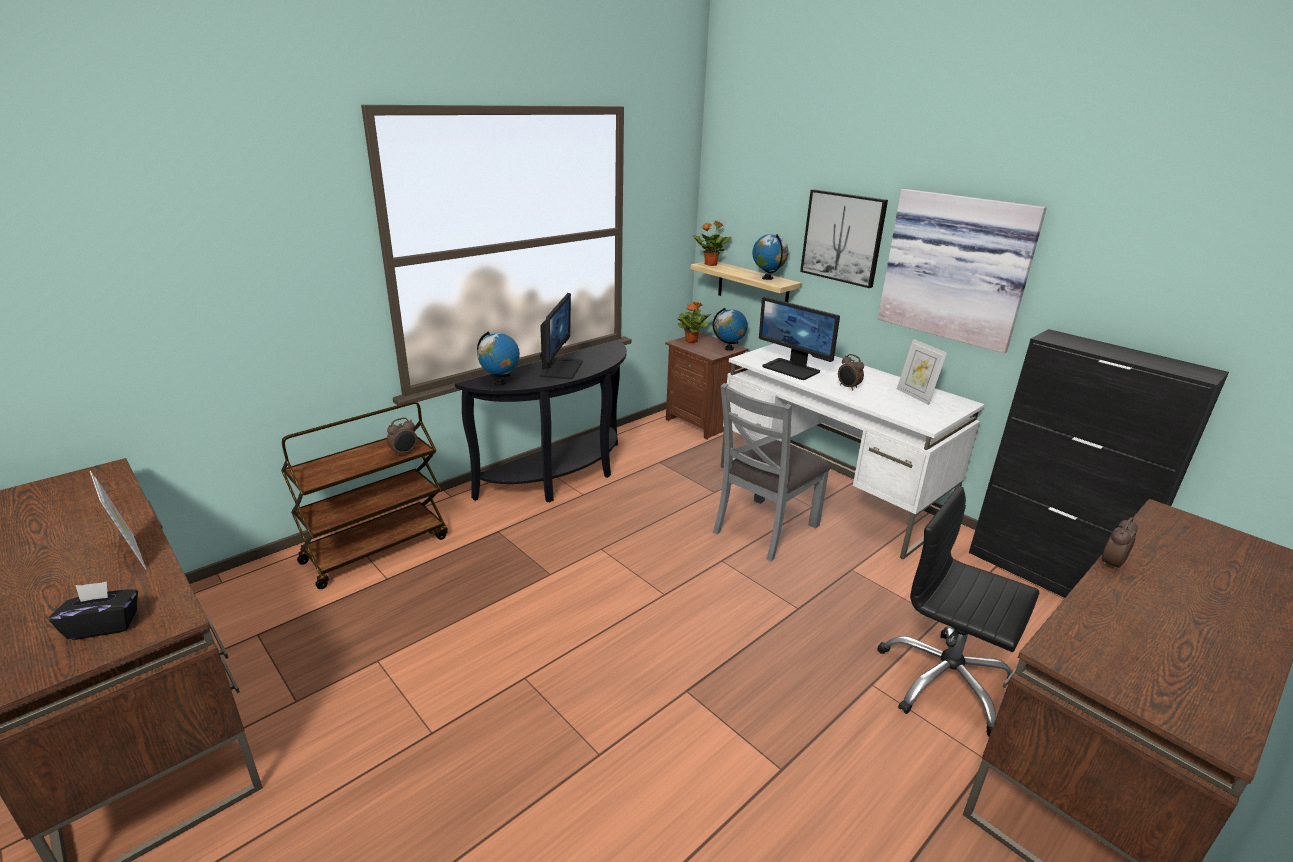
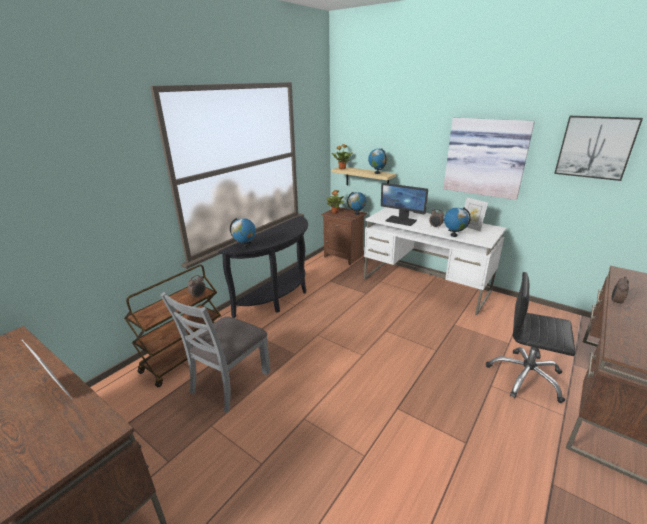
camera: 10 degrees left, 0 degrees up
(104, 625) = (59, 444): black tissue box -> none
(560, 368) = (276, 235): monitor -> none
(764, 528) = (400, 309): grey chair -> grey chair (229, 382)
(843, 237) = (419, 147): picture -> picture (595, 147)
(873, 406) = (453, 235): none -> globe
(1046, 576) = (548, 312): black cabinet -> none

